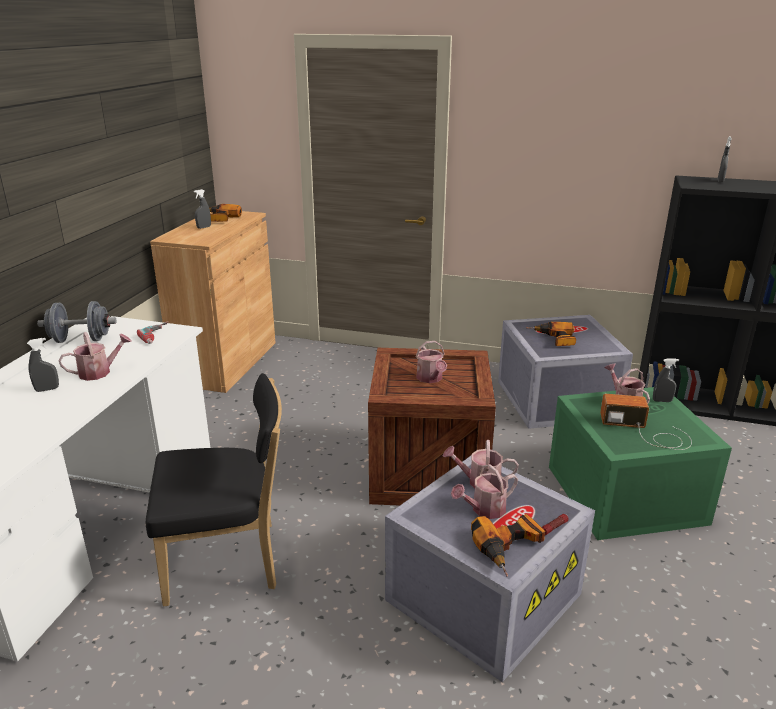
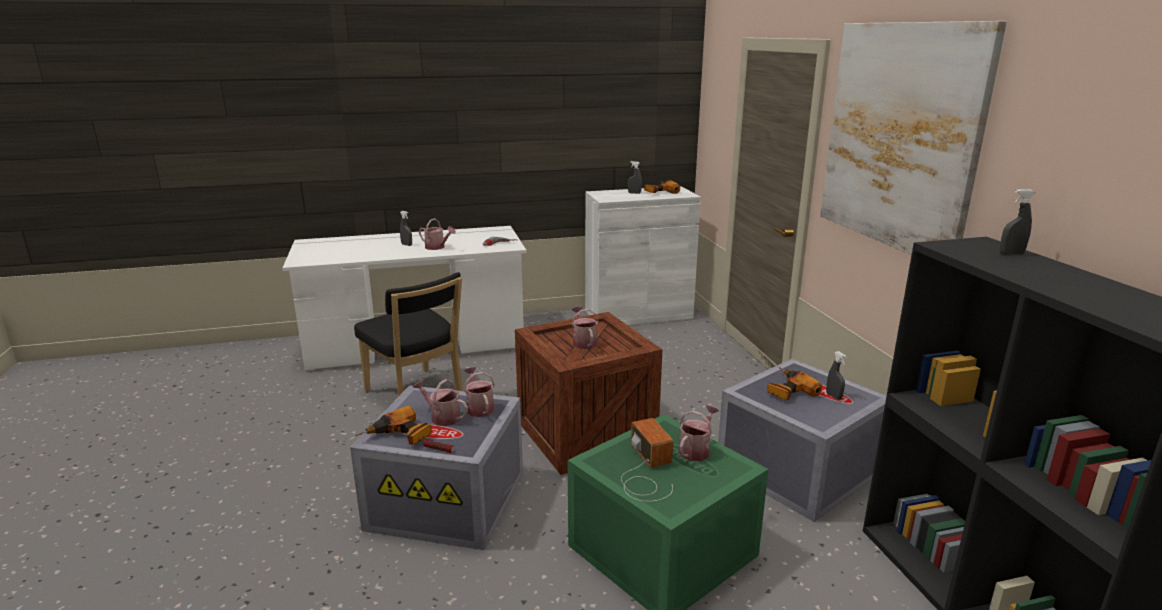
camera: 60 degrees right, 5 degrees down
(81, 340) = (472, 233): grey dumbbell -> none
(226, 362) = (638, 314): brown cabinet -> white cabinet
(430, 378) = (583, 342): watering can -> watering can turned 120 degrees clockwise
(563, 115) = (899, 137): none -> picture
(662, 401) = (728, 472): grey spray bottle -> grey spray bottle (833, 396)

